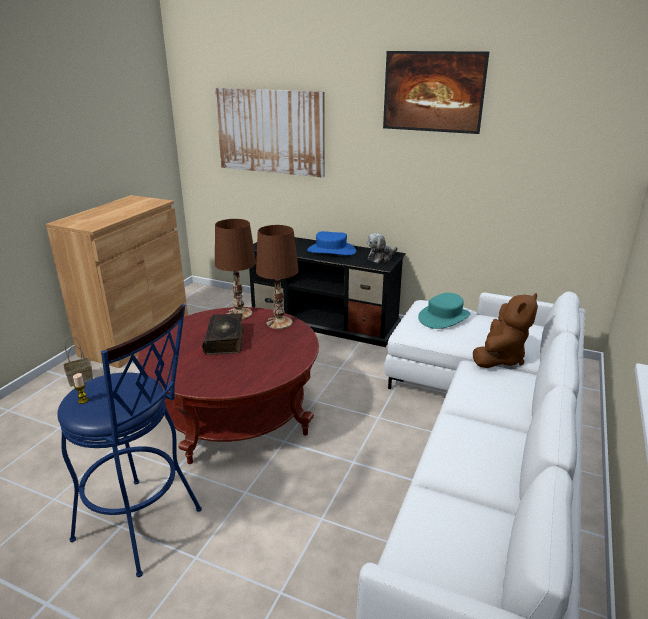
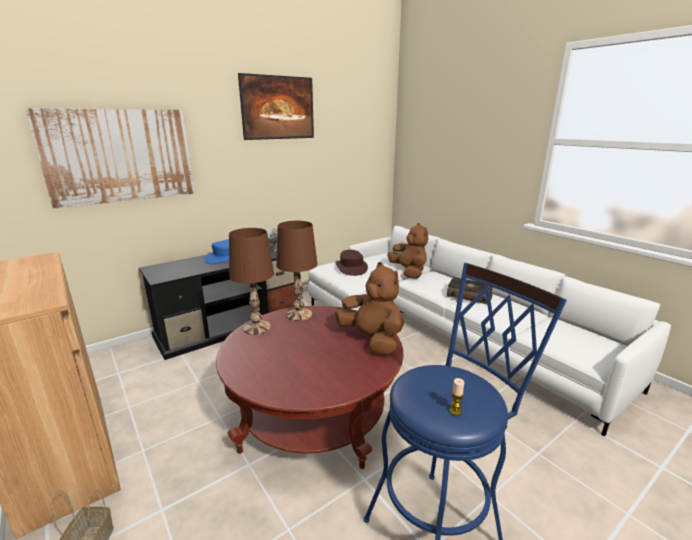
camera: 60 degrees left, 5 degrees down
(225, 340) = (299, 345): book -> book (469, 296)
(264, 370) = (372, 340): none -> brown plush toy
(444, 317) = (351, 267): turquoise hat -> brown hat

